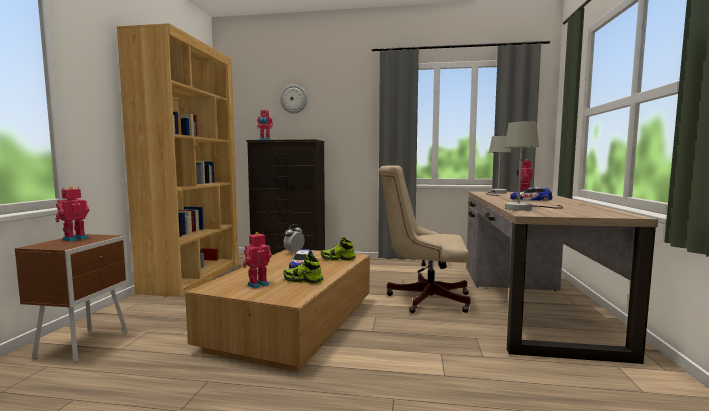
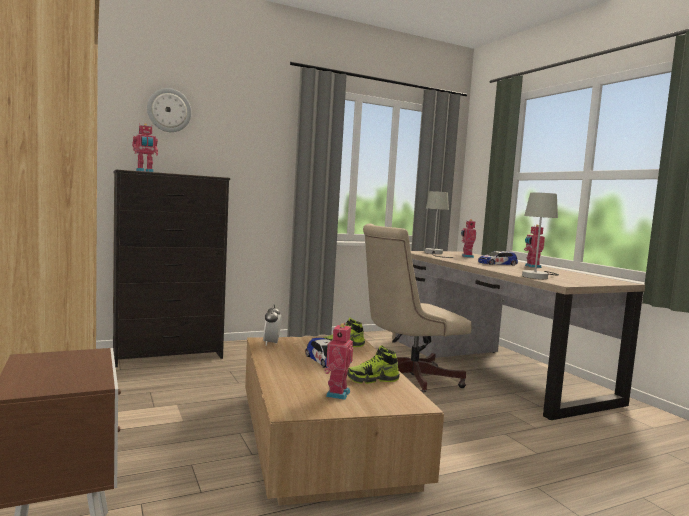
camera: 35 degrees left, 0 degrees up
(74, 239) = (42, 365): toy robot -> toy robot (532, 266)

